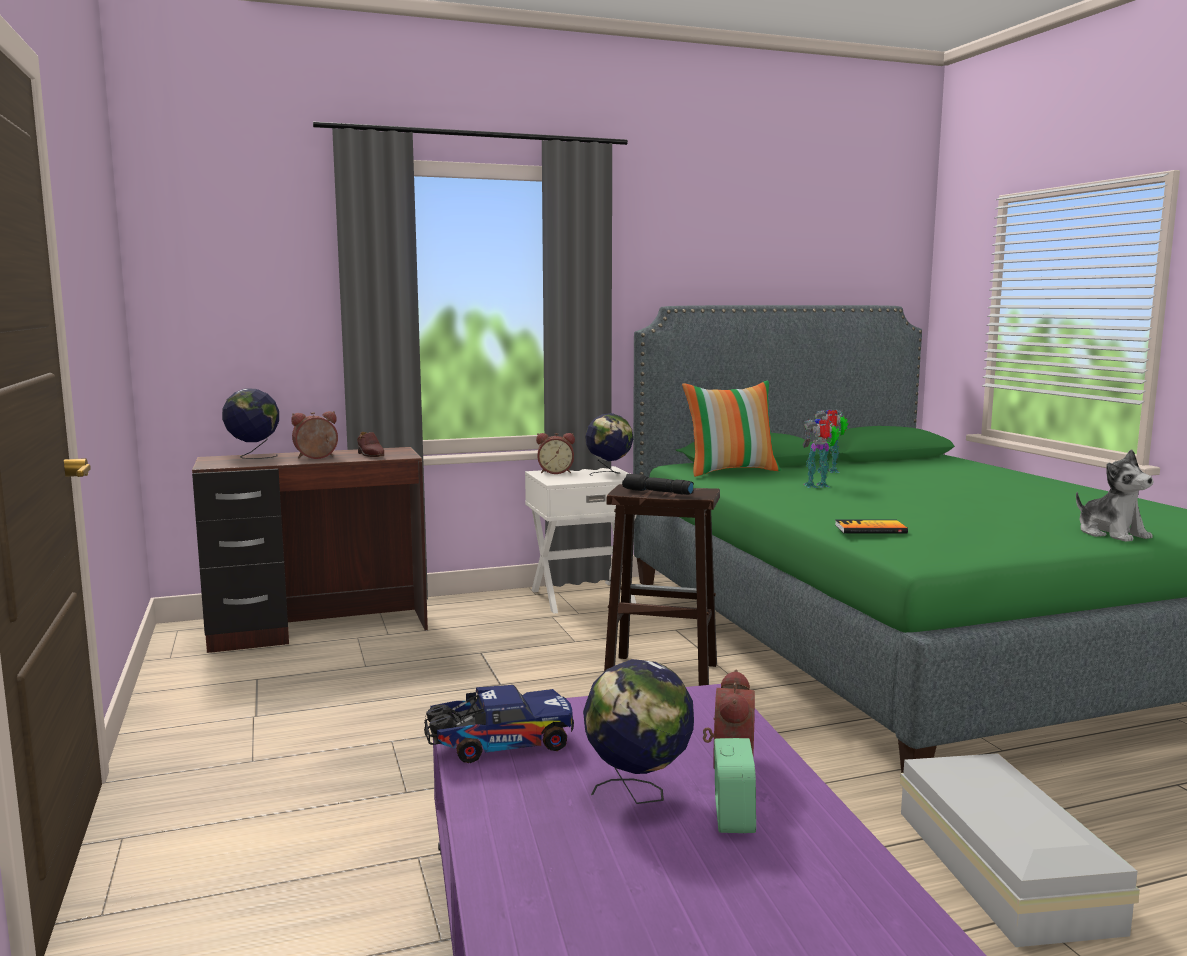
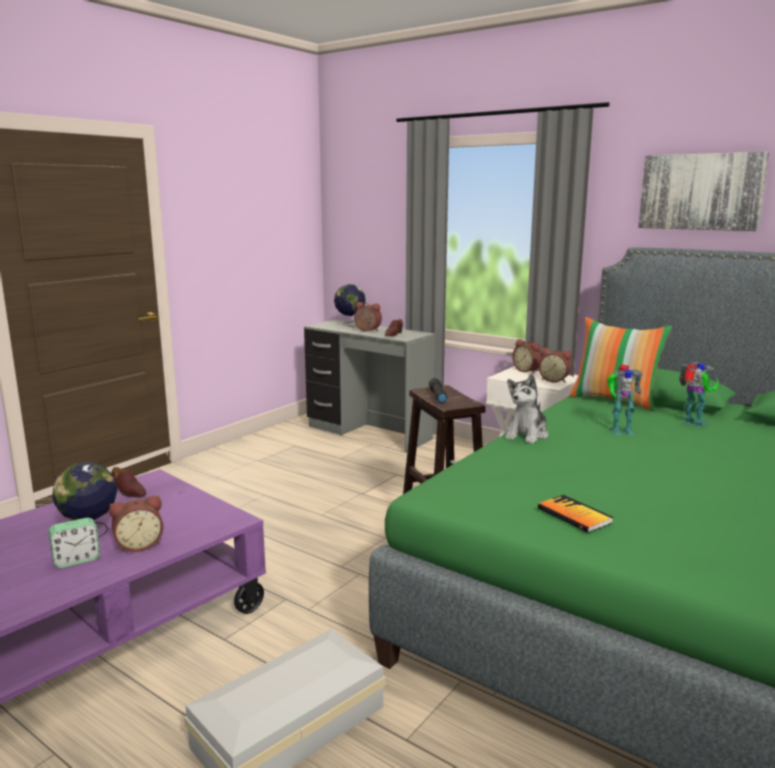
camera: 55 degrees right, 5 degrees up
(319, 630) = (368, 433): brown desk -> grey desk
(498, 745) = (128, 492): toy truck -> brown shoe
(609, 473) = (554, 380): globe -> alarm clock
(711, 246) = (700, 192): none -> picture
(818, 486) = (620, 430): toy robot -> toy robot turned 135 degrees clockwise
(870, 529) = (484, 466): book -> book (574, 515)
(1111, 533) = (668, 557): plush toy -> plush toy (527, 435)

